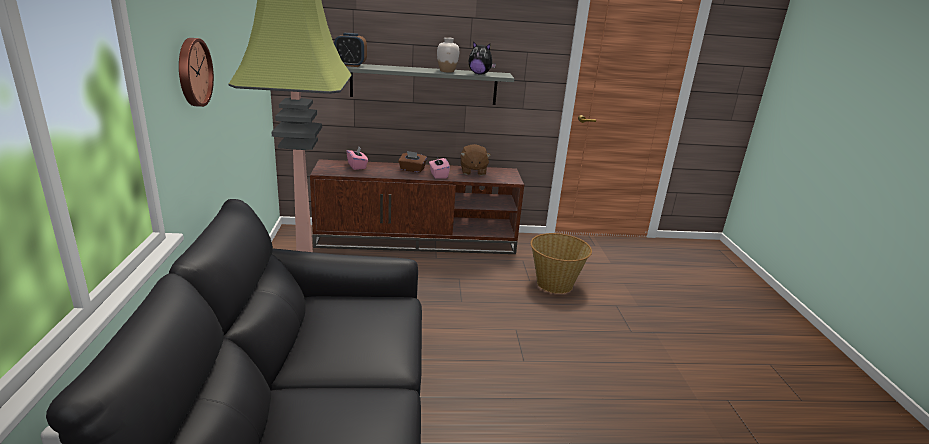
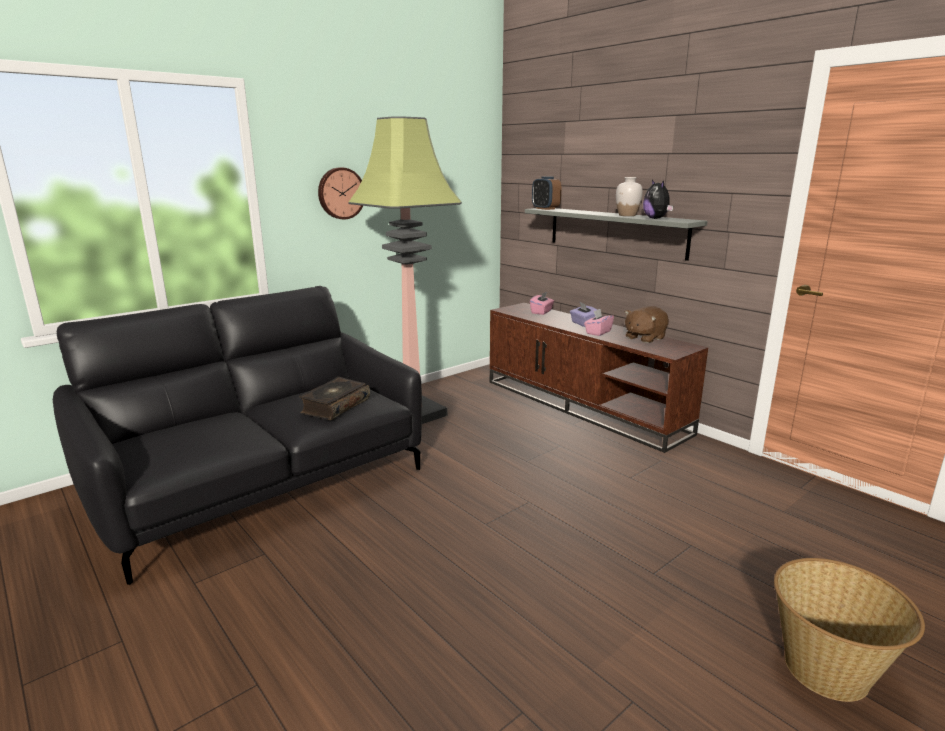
camera: 55 degrees right, 5 degrees down
(379, 326) = (335, 406): none -> book
(412, 170) = (583, 324): brown tissue box -> purple tissue box
(555, 283) = (654, 492): basket -> basket (827, 669)

